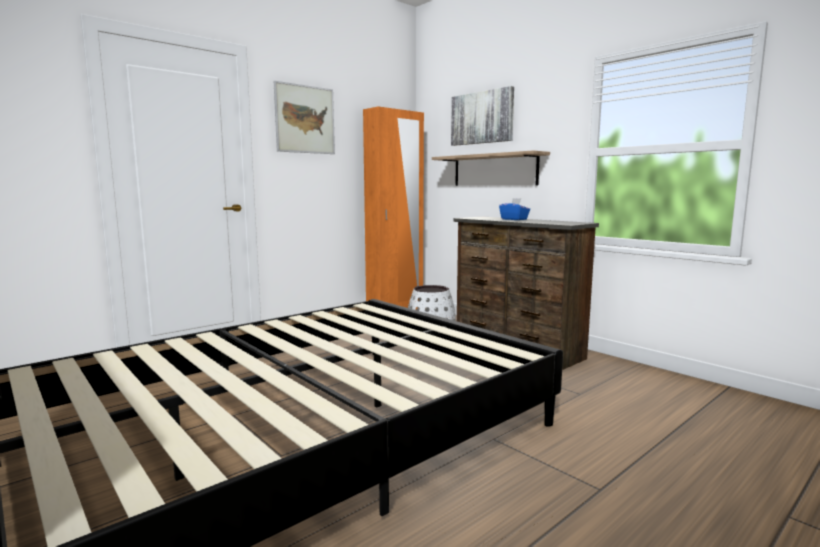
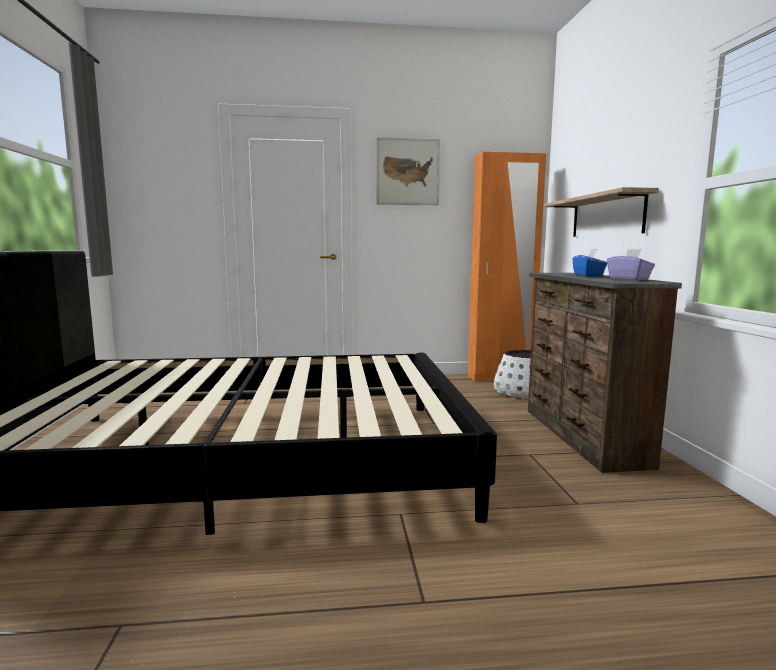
camera: 35 degrees right, 0 degrees up
(482, 118) = (600, 152): picture -> none
(557, 221) = (629, 279): none -> purple tissue box

